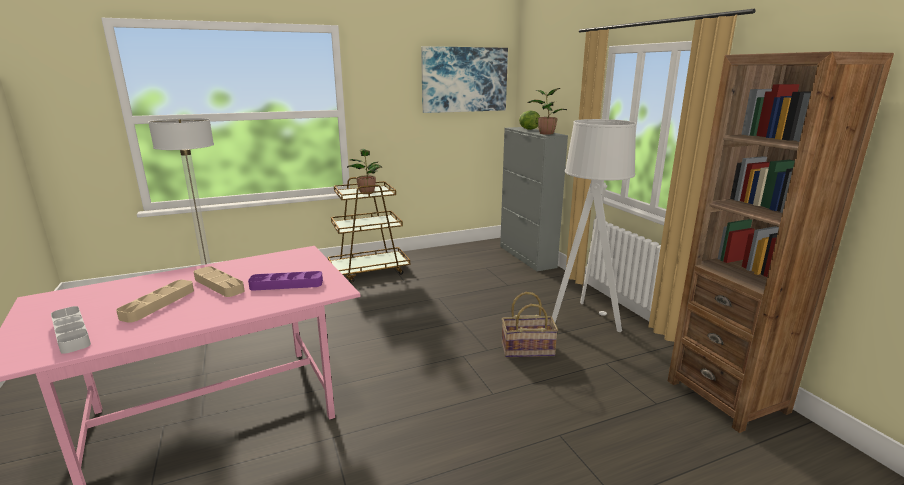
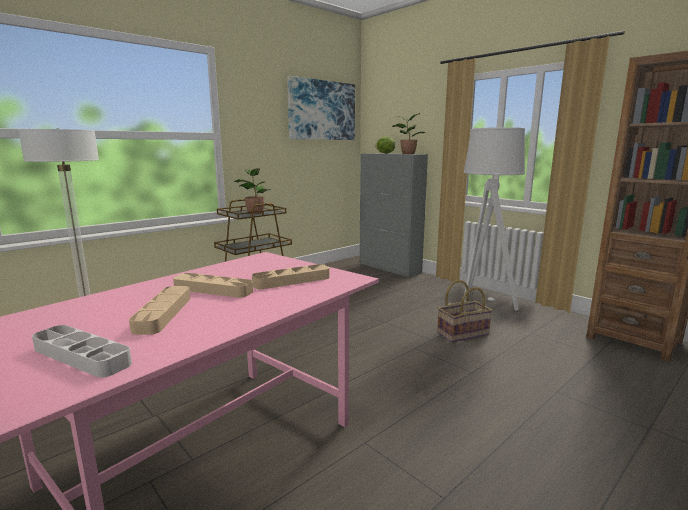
camera: 20 degrees left, 5 degrees down
(286, 284) = (291, 281): purple tray -> beige tray

